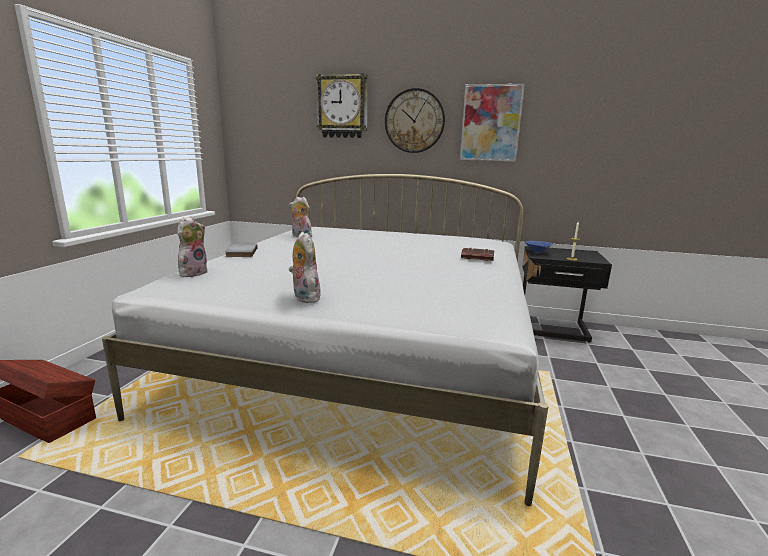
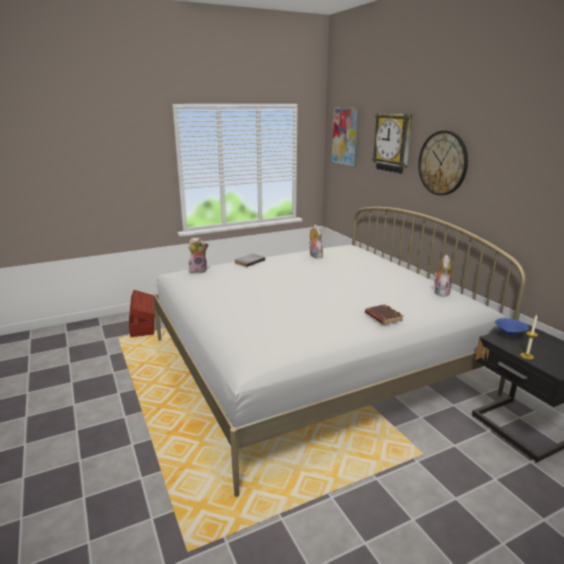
camera: 50 degrees right, 5 degrees up
(304, 297) = (204, 305): plush toy -> plush toy (440, 292)
(490, 123) = (509, 175): picture -> picture (345, 136)

